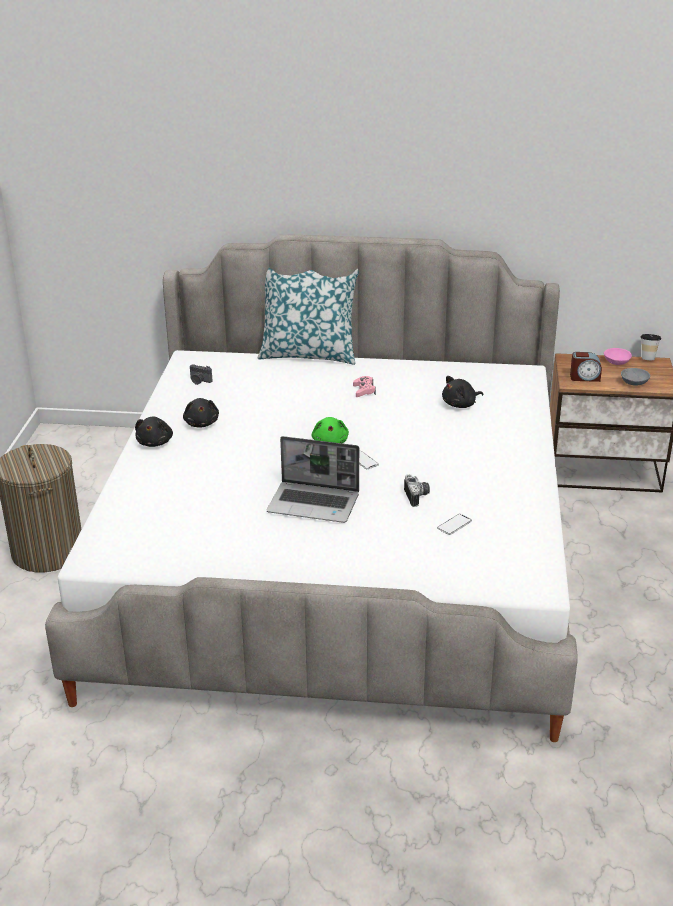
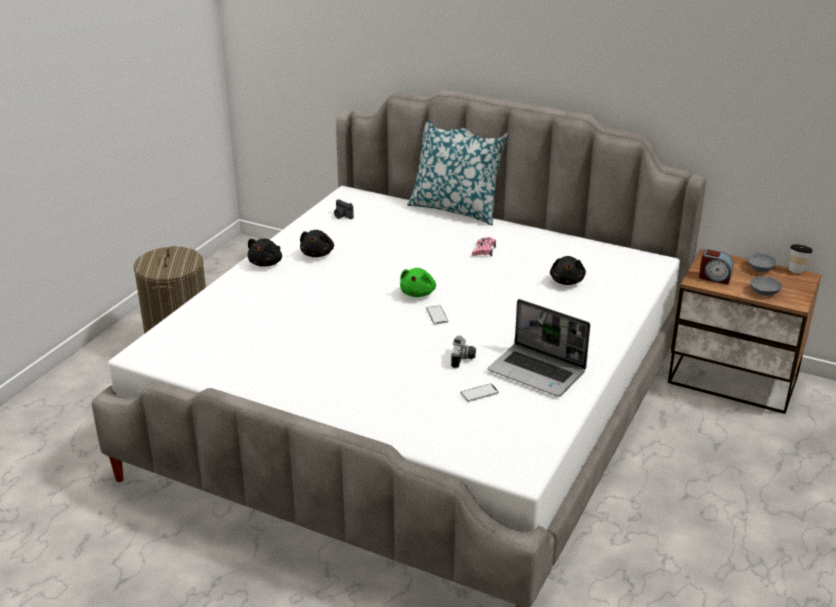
camera: 20 degrees right, 0 degrees up
(315, 503) = (364, 345): laptop -> laptop (538, 371)
(460, 404) = (567, 281): black plush toy -> black plush toy turned 75 degrees counterclockwise
(617, 362) = (760, 268): pink bowl -> grey bowl

